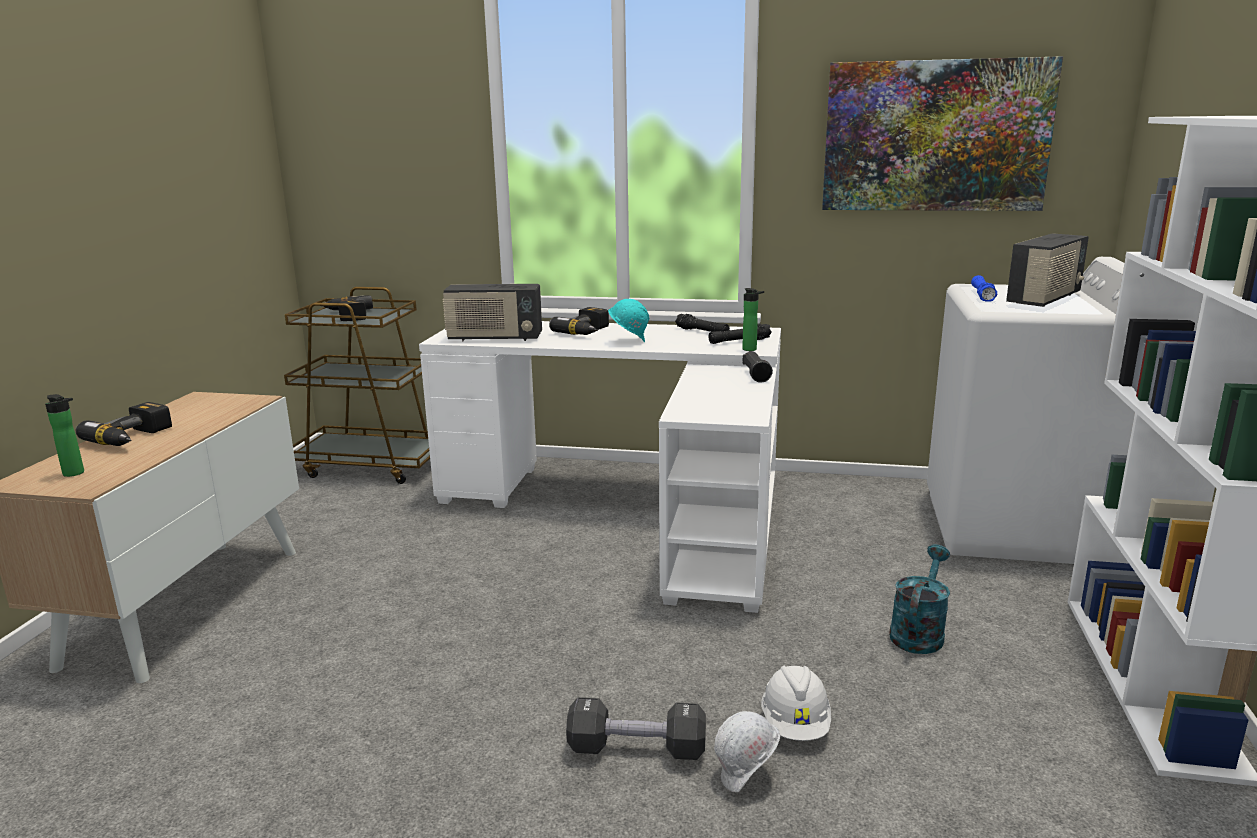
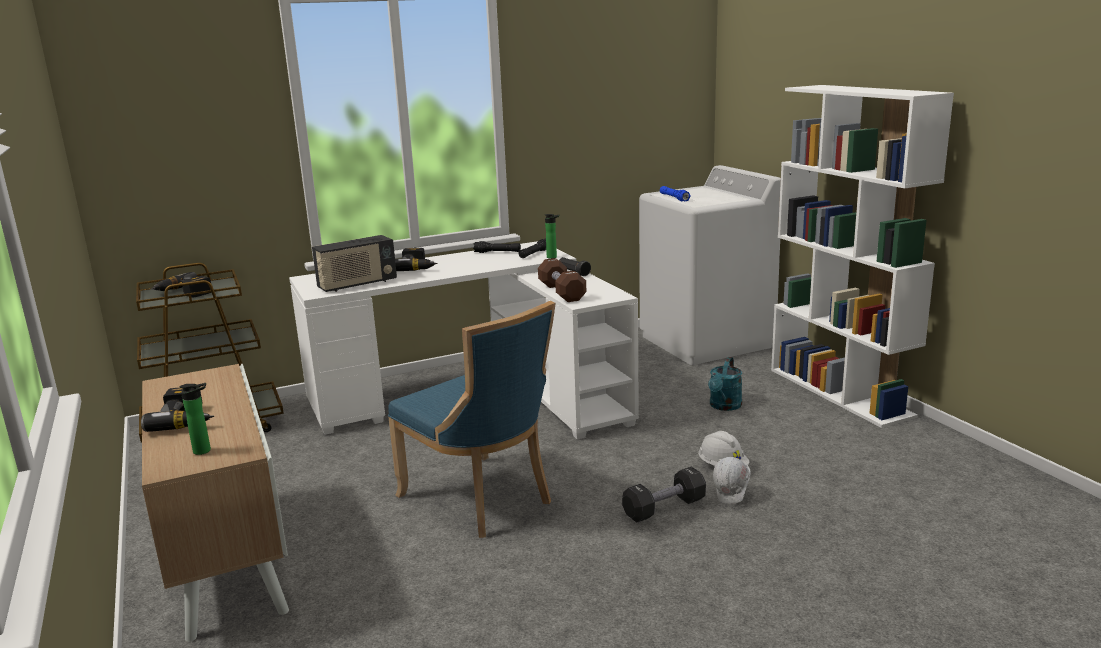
camera: 35 degrees left, 0 degrees up
(463, 637) = (481, 499): none -> blue chair
(628, 341) = (462, 267): turquoise hard hat -> none
(691, 396) = (561, 292): none -> brown dumbbell
(918, 632) = (724, 406): turquoise watering can -> turquoise watering can turned 150 degrees counterclockwise
(935, 136) = (613, 98): picture -> none
(1044, 299) = (709, 195): radio -> none

